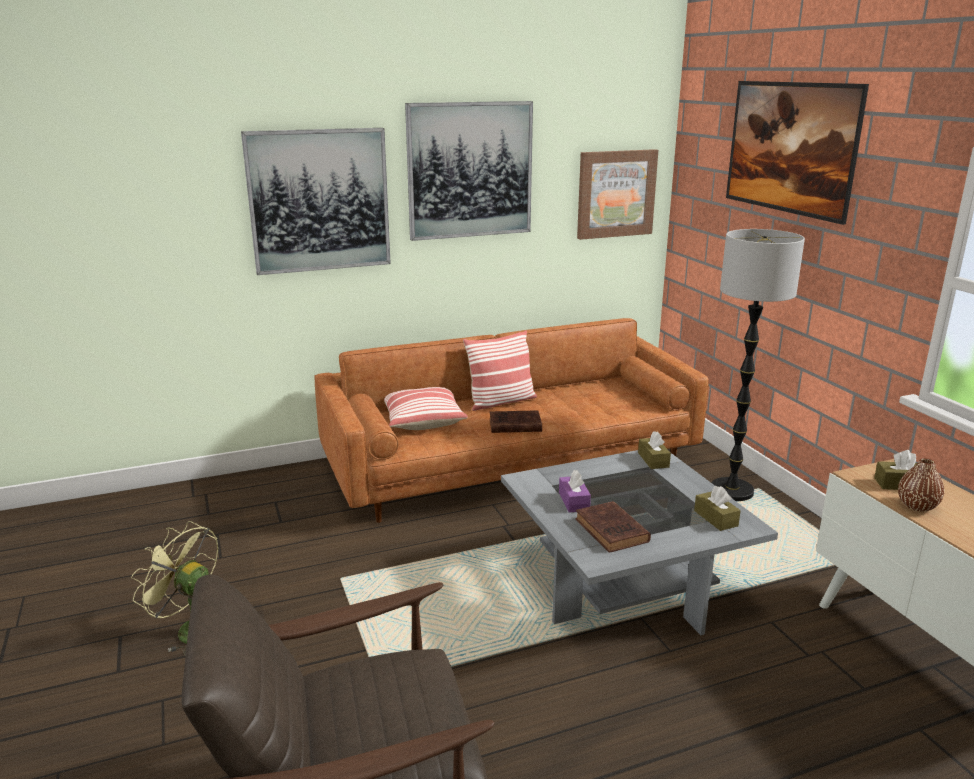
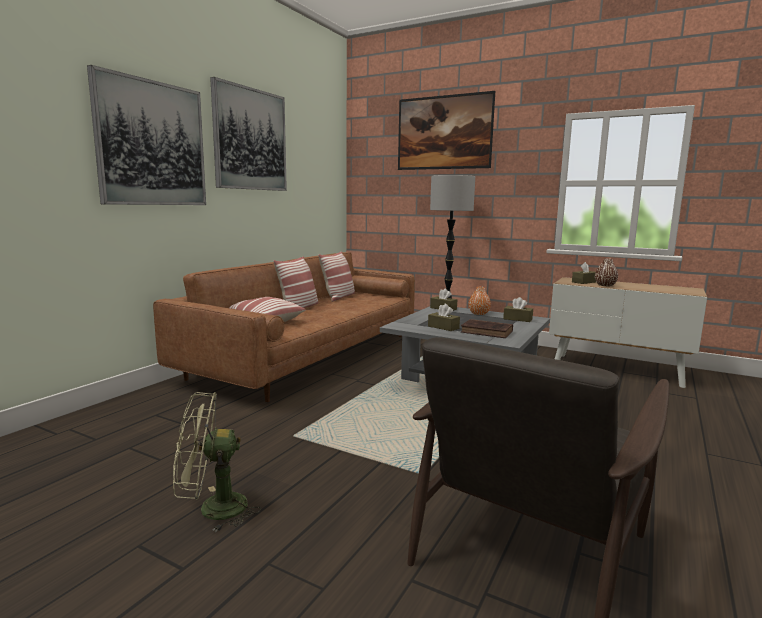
camera: 40 degrees left, 10 degrees down
(513, 425) = (331, 314): brown book -> none
(574, 501) = (443, 327): purple tissue box -> brown tissue box
(586, 388) = (338, 297): none -> pillow
(615, 194) = (323, 172): picture -> none
(682, 487) = (479, 313): none -> orange vase

